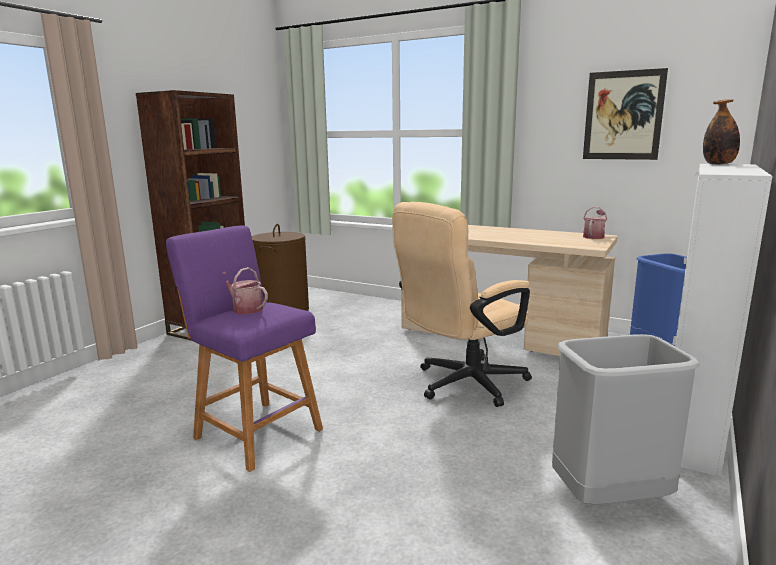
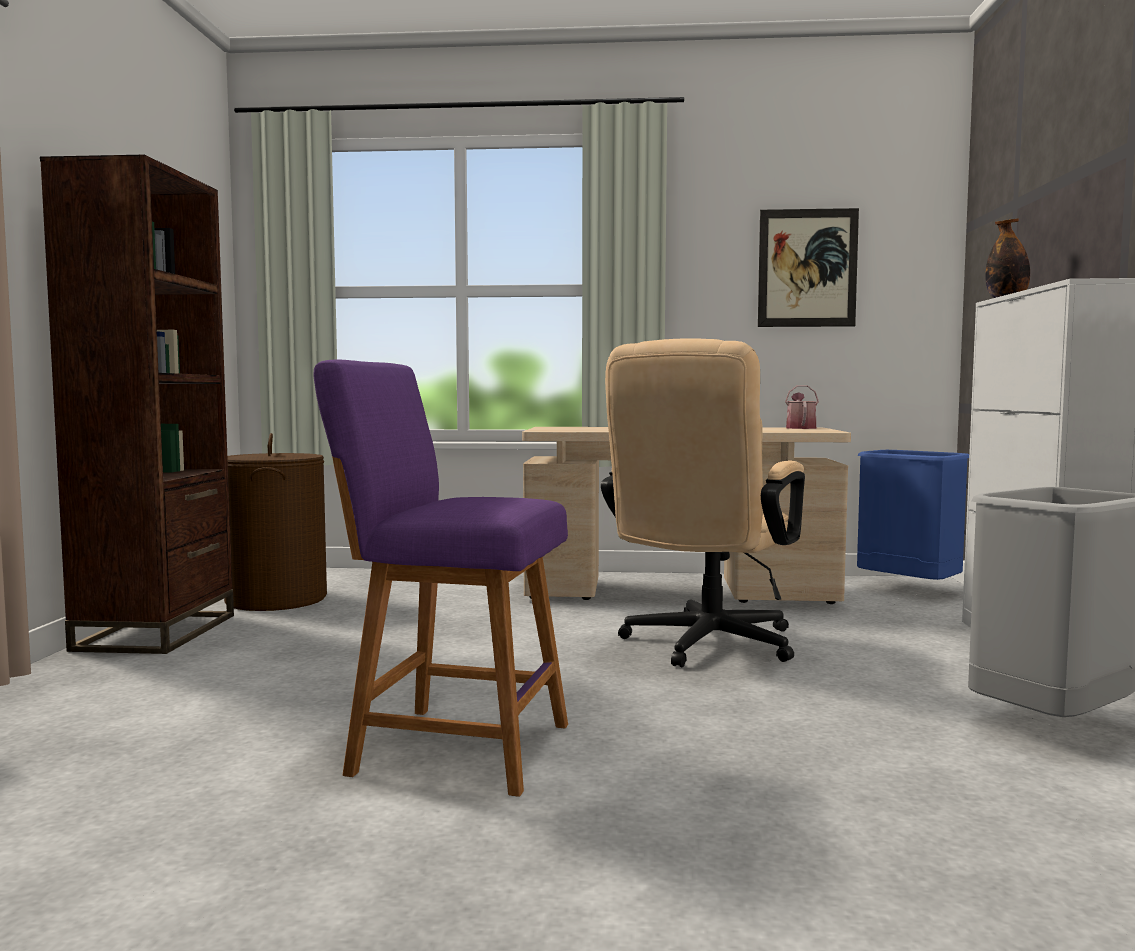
camera: 25 degrees left, 10 degrees down
(244, 308) = (453, 498): watering can -> none

